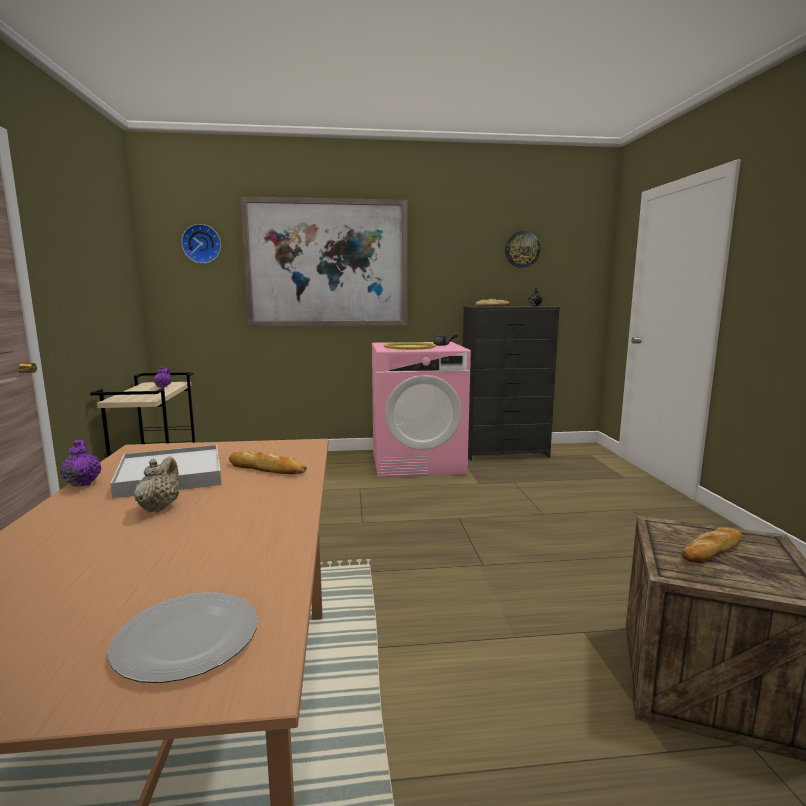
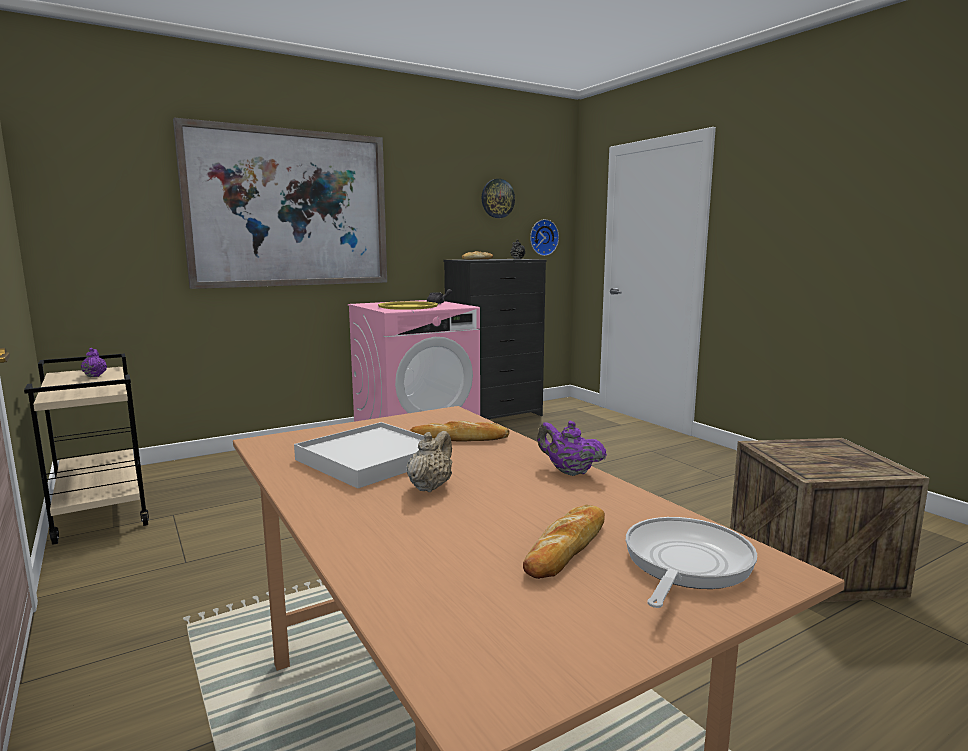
camera: 25 degrees left, 0 degrees up
(83, 483) = (283, 482): purple teapot -> purple teapot (569, 472)
(159, 507) = (430, 487): beige teapot -> beige teapot turned 45 degrees clockwise
(185, 639) = (685, 564): plate -> frying pan
(202, 244) = (116, 178): wall clock -> wall clock (542, 237)
(712, 550) = (814, 455): bread -> bread (567, 547)

